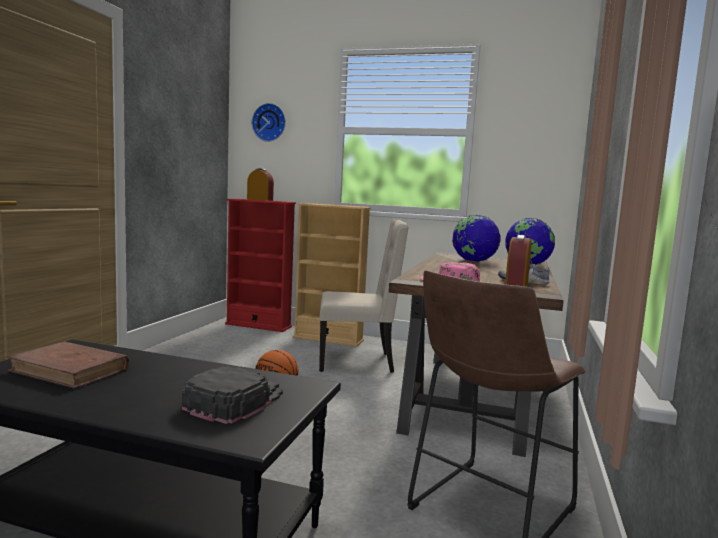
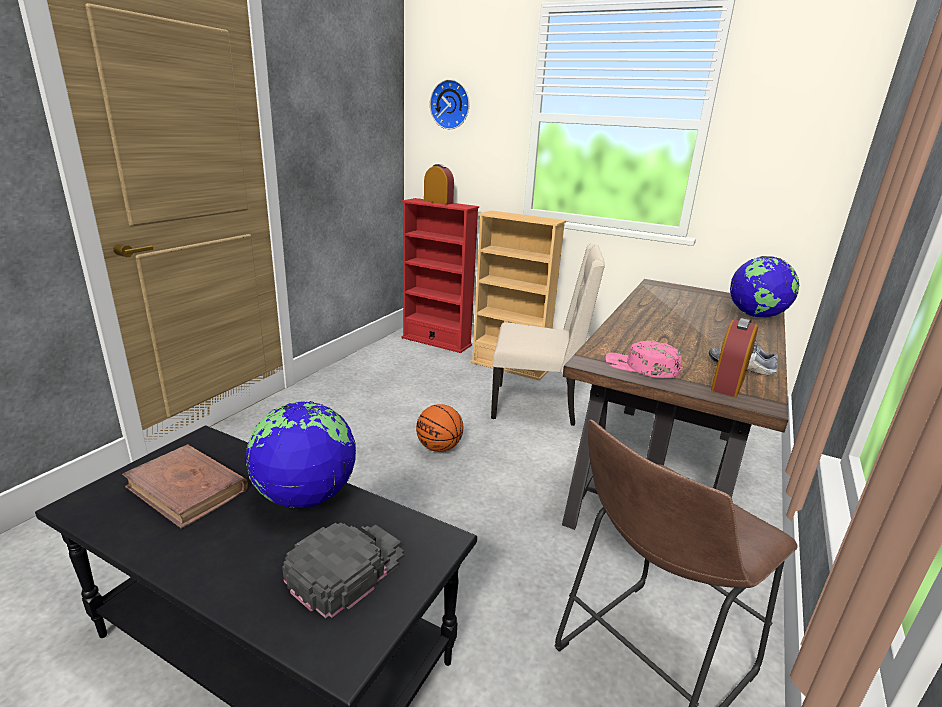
camera: 10 degrees right, 15 degrees up
(473, 261) = (685, 305): globe -> globe (305, 496)

